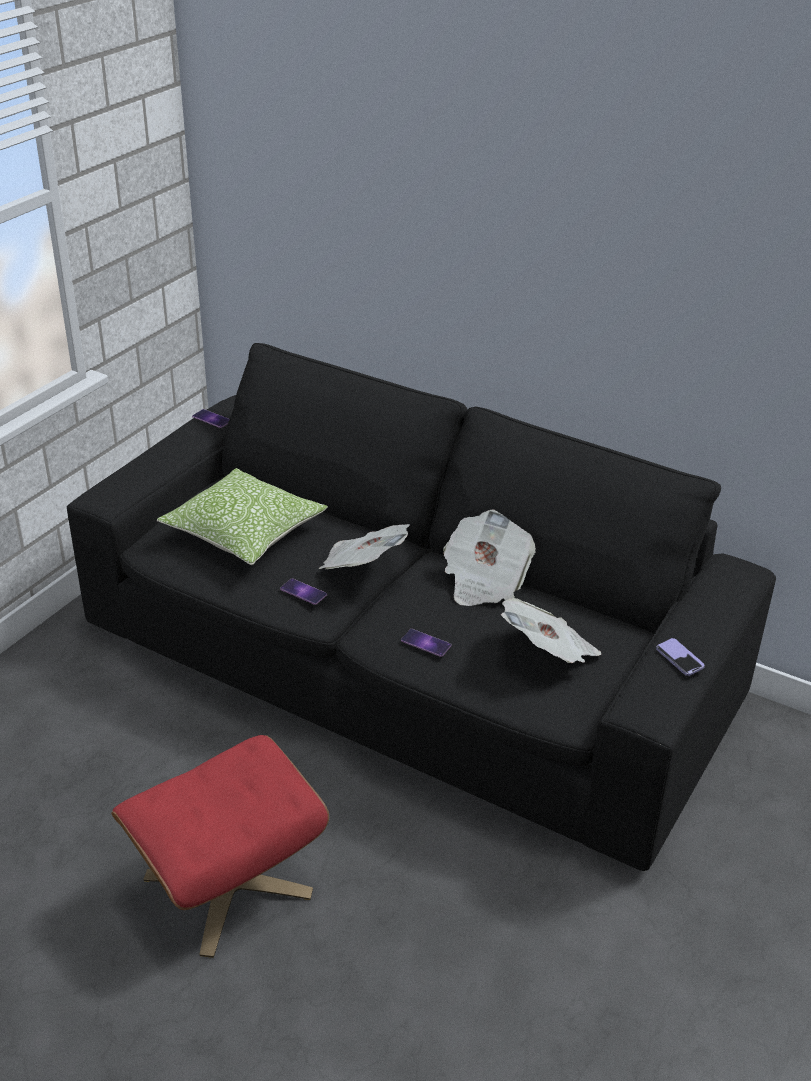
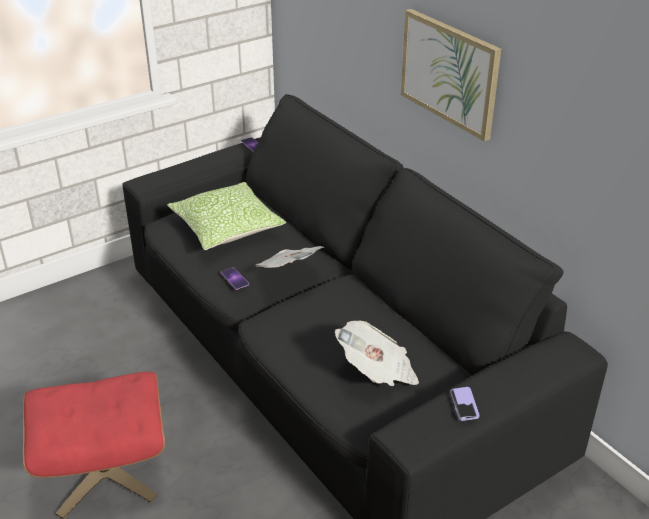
camera: 25 degrees right, 0 degrees up
(426, 643) = (291, 338): phone -> none
(484, 580) = (369, 304): newspaper -> none
(520, 281) = (450, 72): none -> picture

